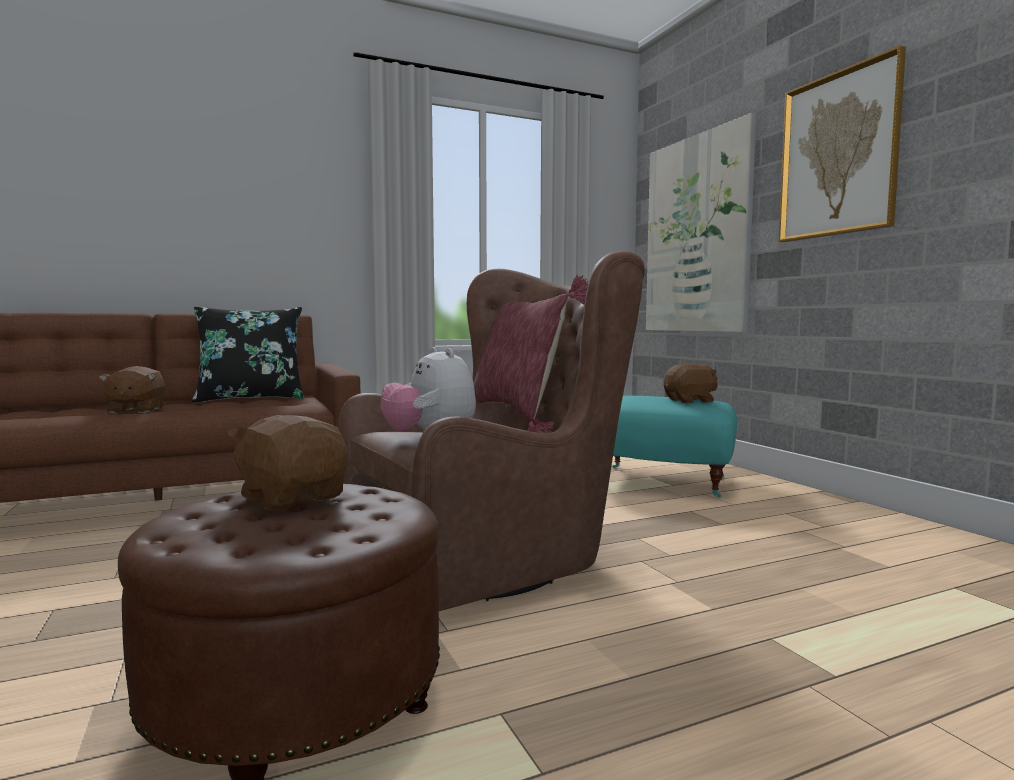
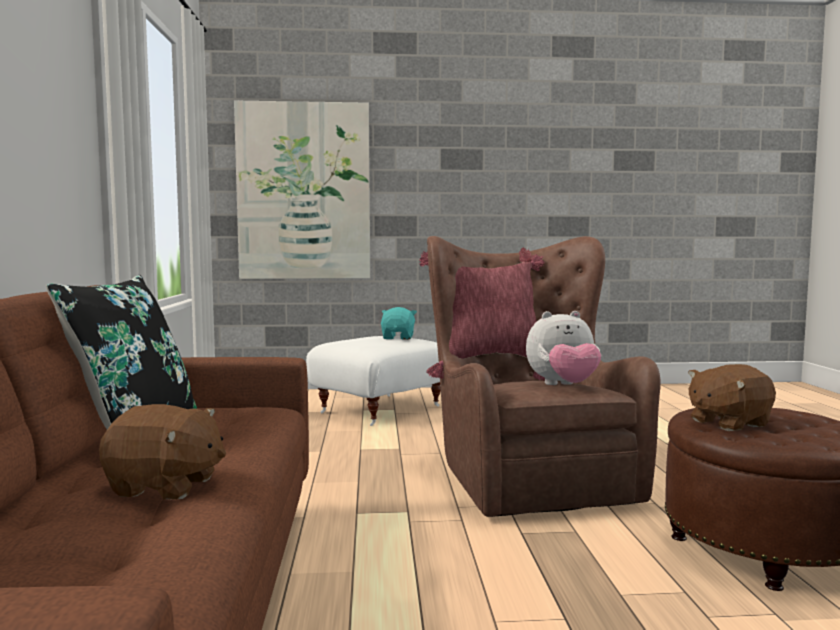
camera: 70 degrees left, 0 degrees up
(662, 480) = (379, 409): turquoise ottoman -> white ottoman
(690, 401) = (398, 337): brown plush toy -> turquoise plush toy
(838, 154) = (445, 155): picture -> none

